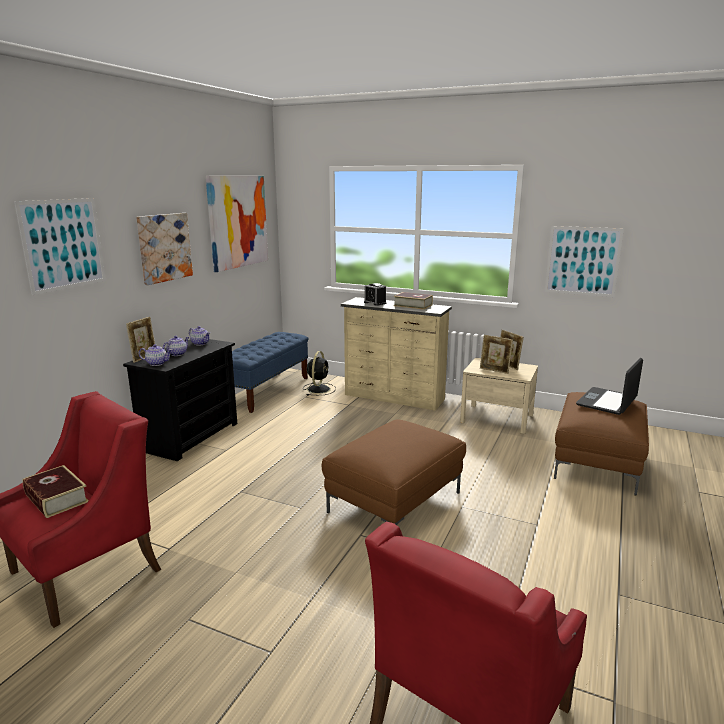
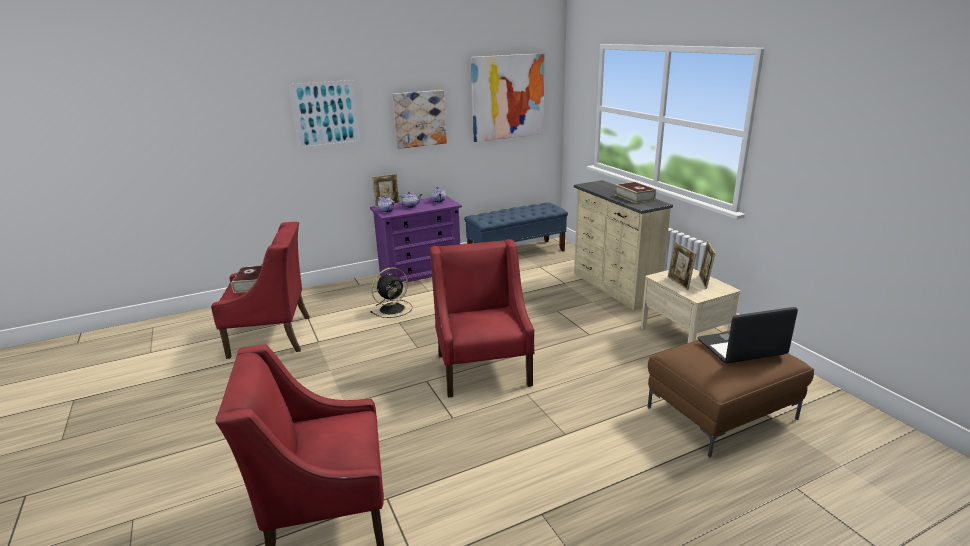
camera: 40 degrees right, 5 degrees up
(191, 436) = (421, 274): black dresser -> purple dresser
(319, 389) = (560, 263): black fan -> black fan (393, 309)
(375, 303) = (605, 189): alarm clock -> none
(394, 501) = (483, 369): brown ottoman -> red armchair
(582, 261) = (813, 174): picture -> none

